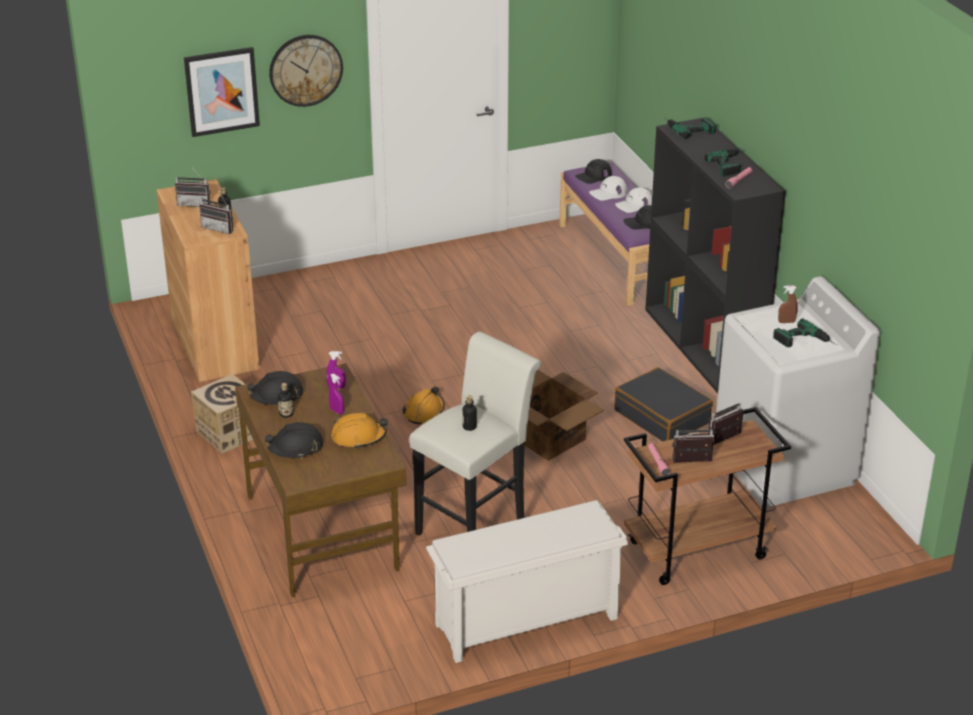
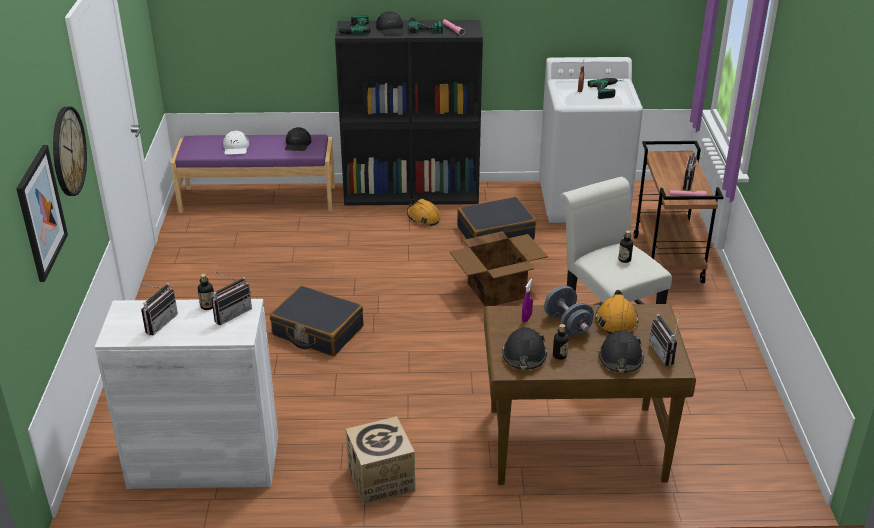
camera: 70 degrees left, 0 degrees up
(214, 344) = (204, 462): brown cabinet -> white cabinet
(337, 411) = (567, 325): purple spray bottle -> grey dumbbell
(415, 350) = (317, 331): none -> black suitcase
(424, 412) = (419, 346): orange hard hat -> orange hard hat (423, 217)
(525, 623) = (733, 356): white shoe rack -> none
(593, 176) = (201, 147): black cap -> black cap (390, 29)
(634, 205) = (266, 141): white cap -> none
(726, 440) = (667, 165): radio -> radio (666, 354)

